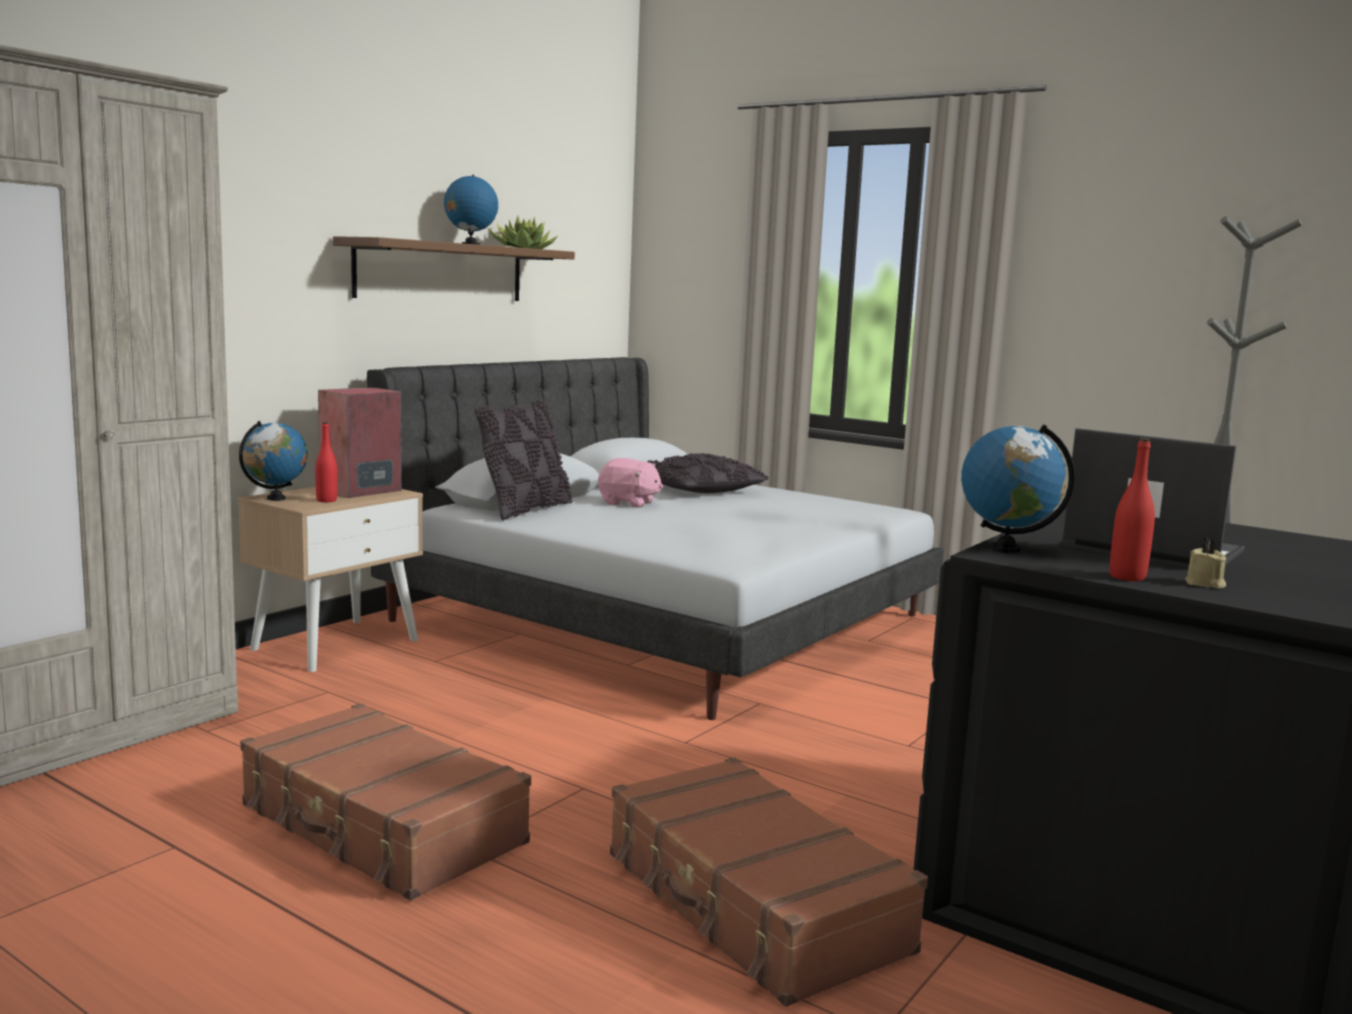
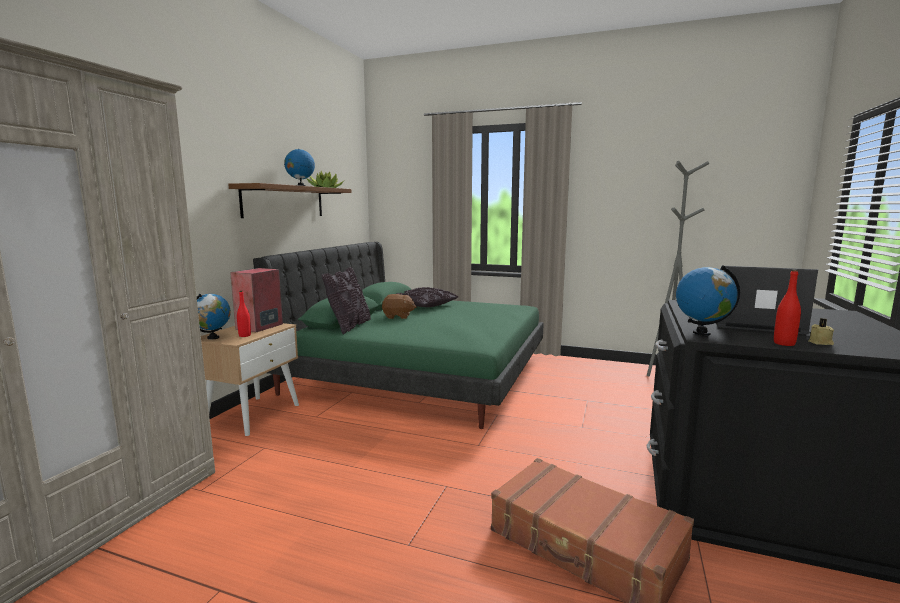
camera: 15 degrees left, 0 degrees up
(381, 826) = (348, 540): brown suitcase -> none
(628, 503) = (398, 317): pink plush toy -> brown plush toy
(664, 618) = (419, 372): grey bed -> green bed

